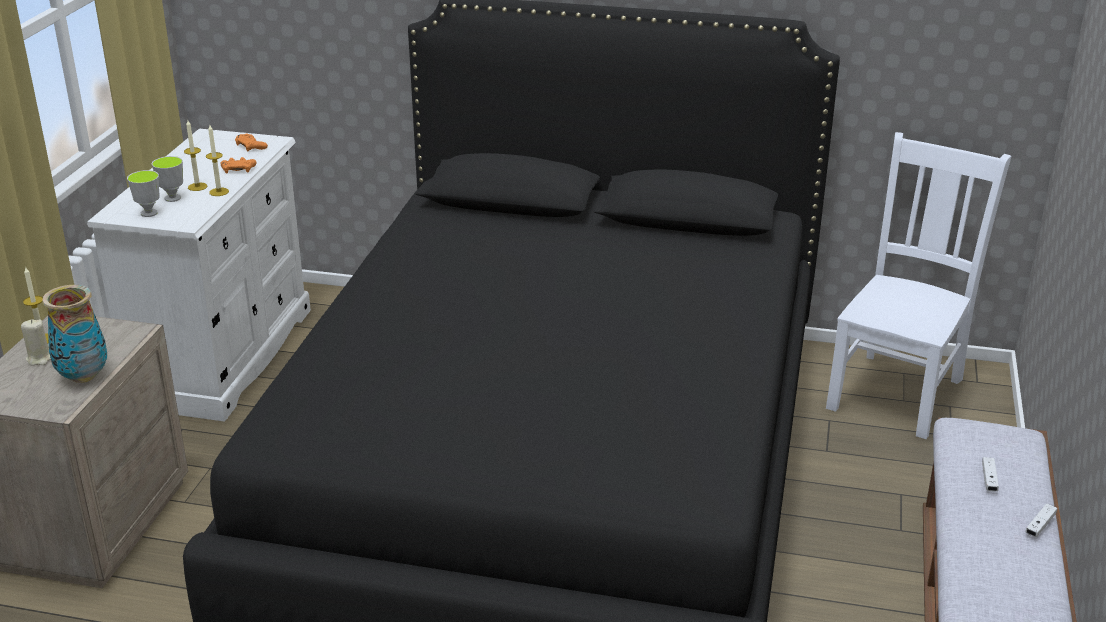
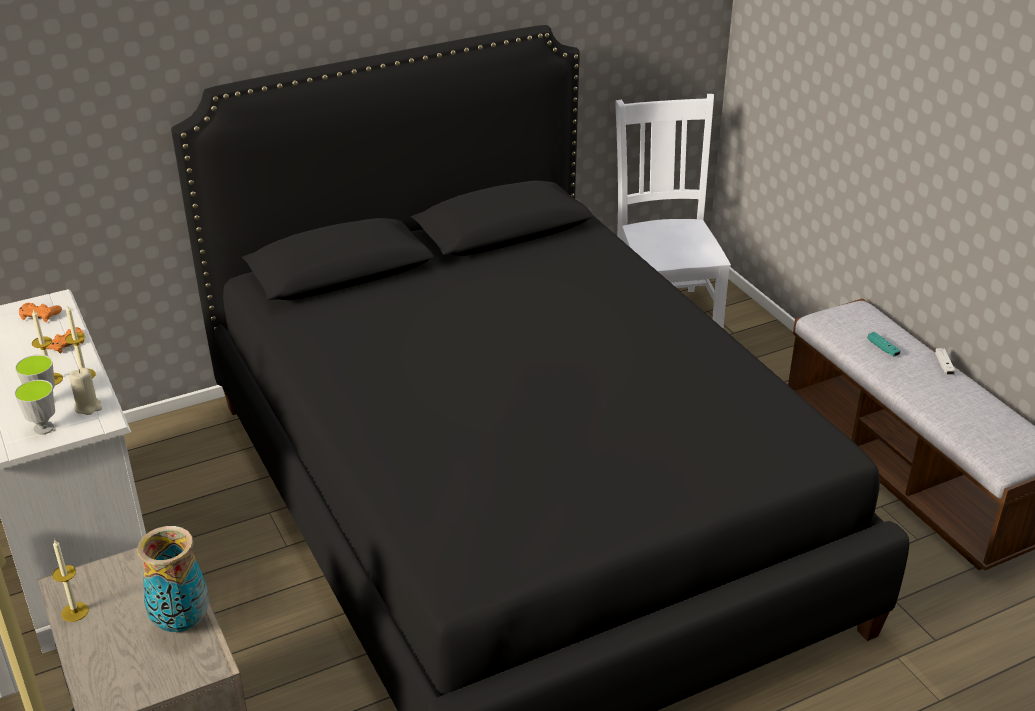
camera: 40 degrees left, 5 degrees up
(40, 358) = (105, 630): beige candle -> beige candle (88, 407)
(989, 479) = (883, 348): white game controller -> turquoise game controller

